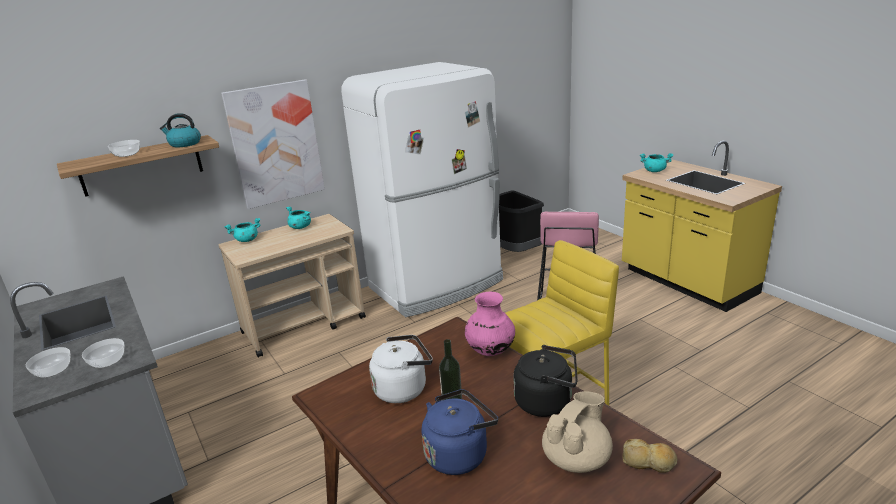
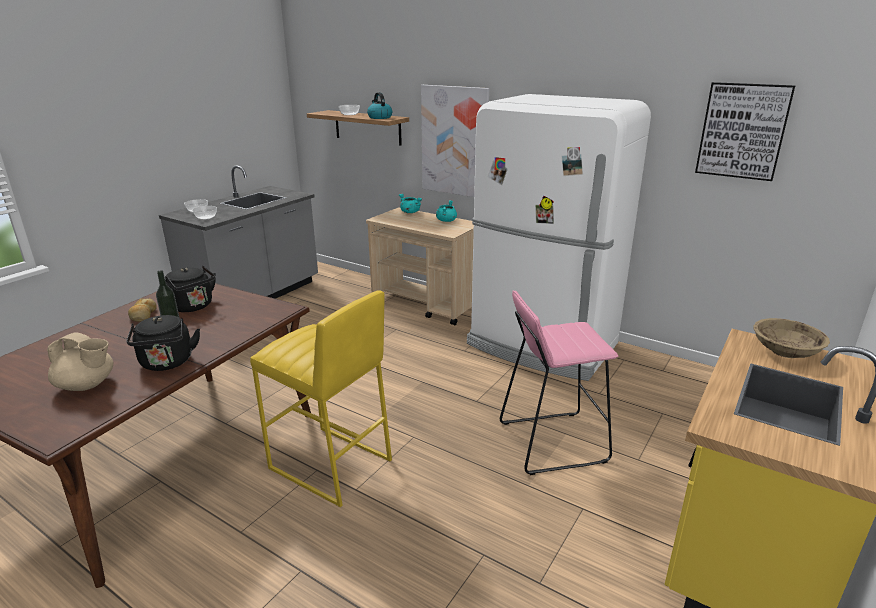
camera: 65 degrees right, 0 degrees up
(403, 388) = (193, 307): white kettle -> black kettle
(459, 454) = (108, 339): blue kettle -> none
(490, 350) = (249, 328): pink vase -> none
(498, 69) = (742, 131): none -> picture
(515, 252) = (666, 377): black trash can -> none
(649, 462) = (71, 419): bread -> bread (143, 315)
(654, 171) = (785, 351): turquoise cooking pot -> beige bowl

